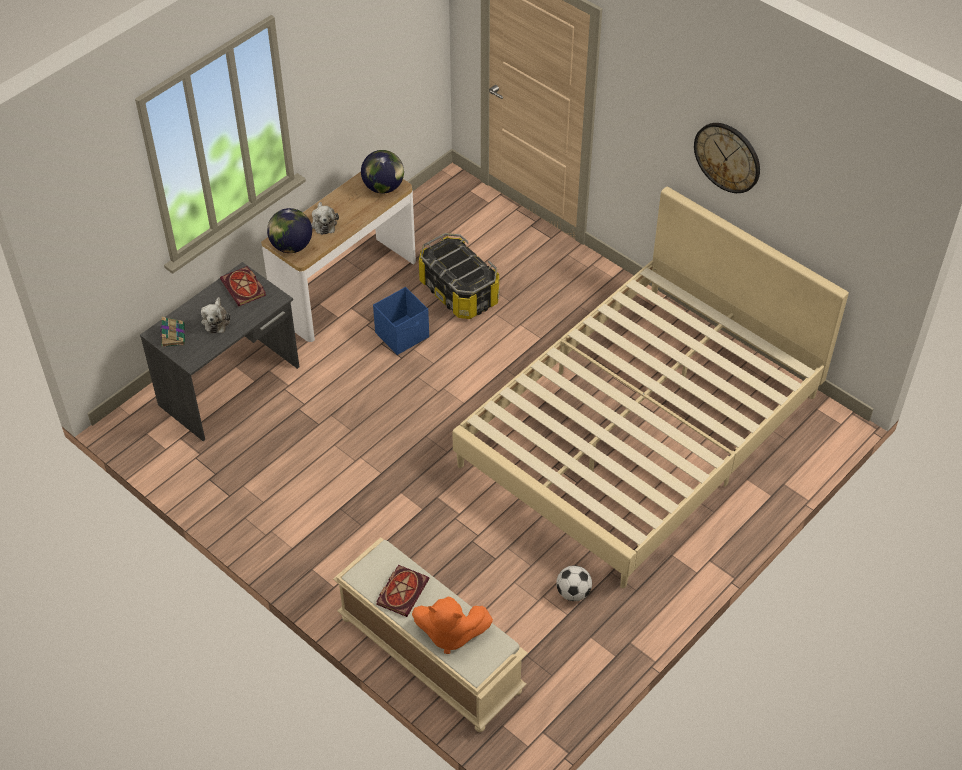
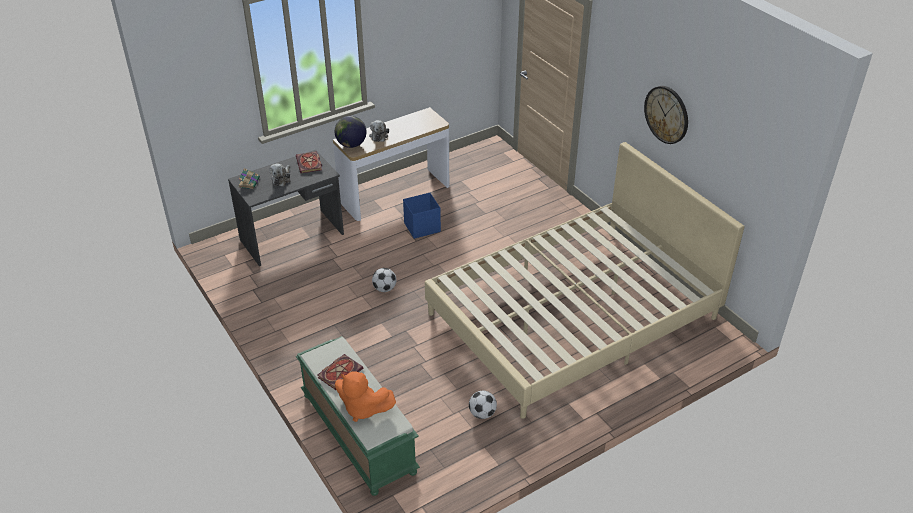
camera: 15 degrees right, 10 degrees down
(383, 187) = (429, 122): globe -> none
(386, 440) = (384, 289): none -> football
(428, 654) = (357, 433): beige bench -> green bench
(458, 292) = (472, 209): storage box -> none

